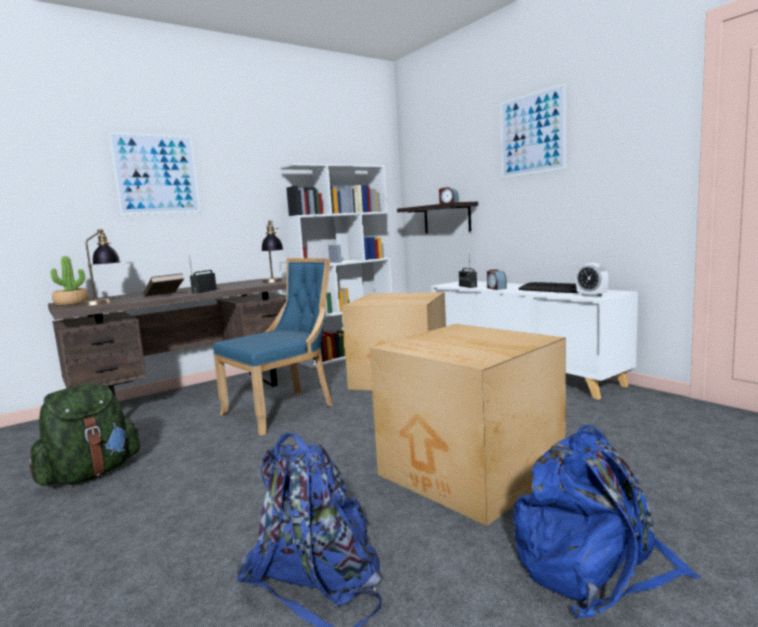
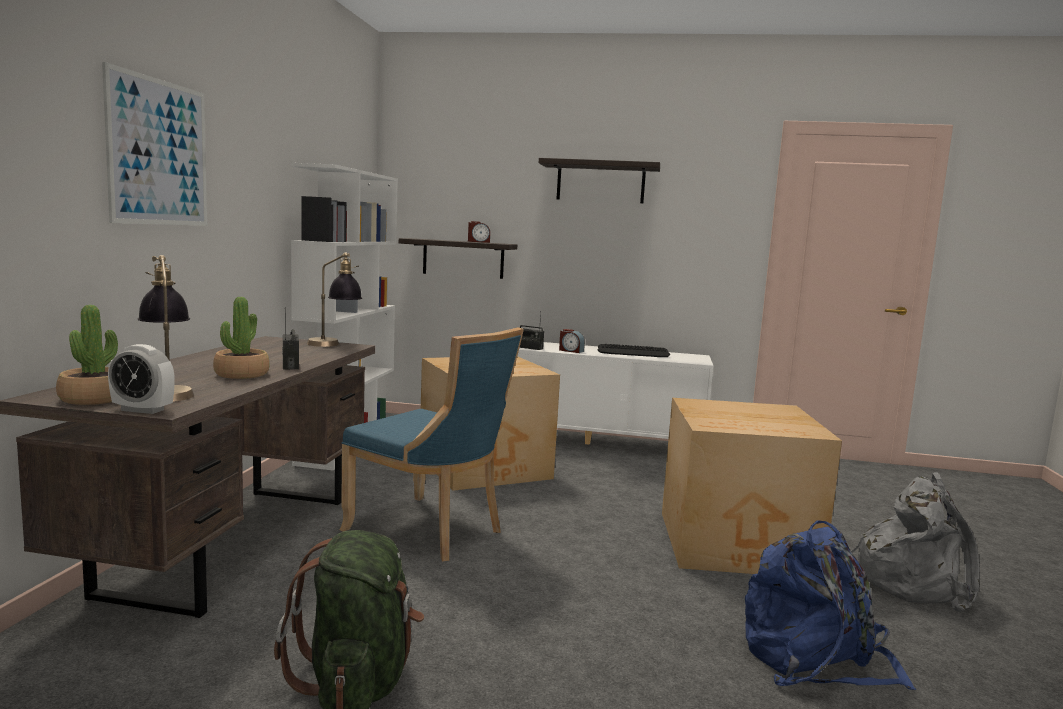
camera: 45 degrees left, 0 degrees up
(164, 295) = (241, 374): brown book -> potted plant
(283, 410) = (430, 531): blue chair -> blue chair turned 120 degrees clockwise
(532, 134) = (600, 182): picture -> shelf
(591, 296) = (691, 360): alarm clock -> alarm clock (142, 410)
(593, 567) = (913, 582): blue backpack -> grey backpack

